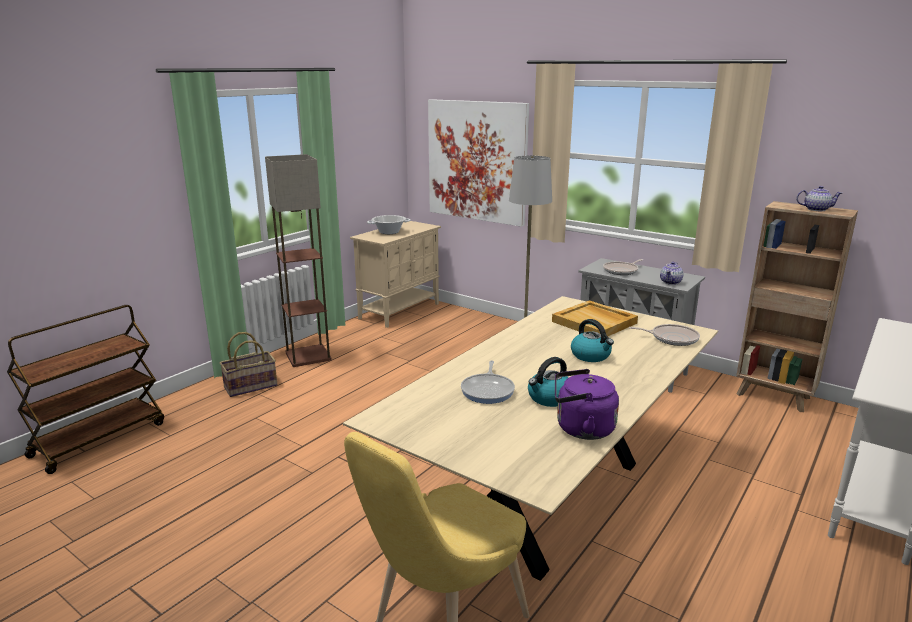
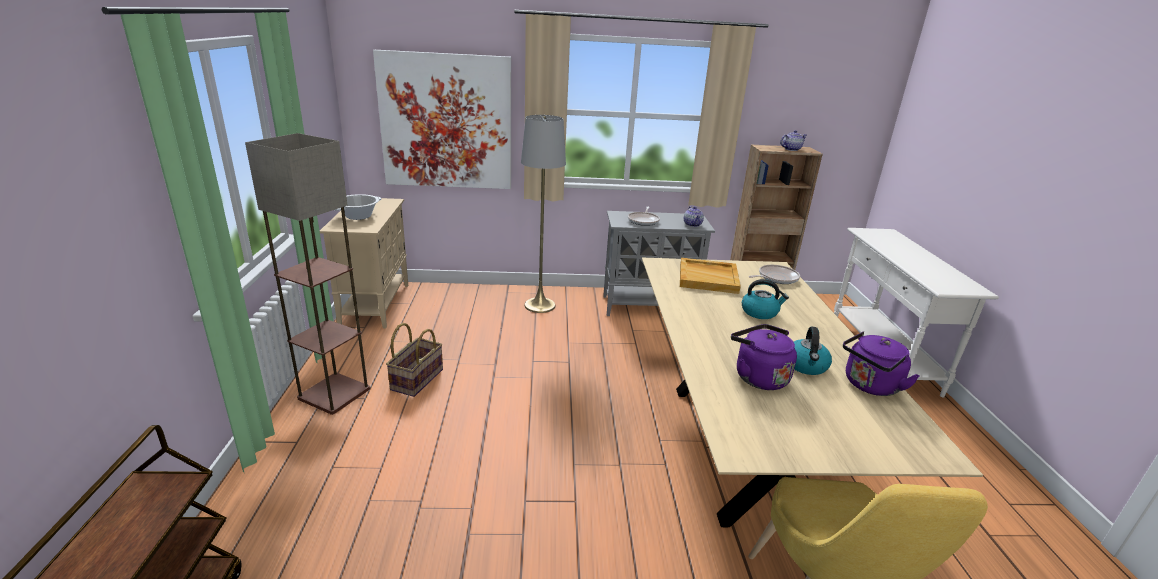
camera: 40 degrees left, 5 degrees up
(250, 386) = (306, 461): basket -> basket (416, 379)
(488, 390) = (758, 377): frying pan -> purple kettle

